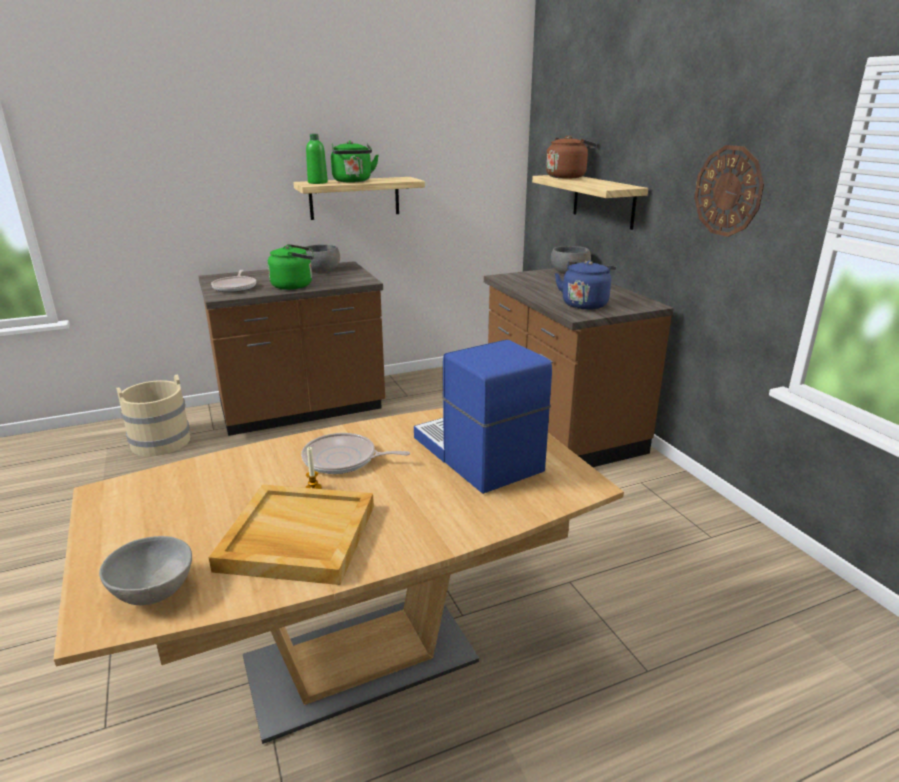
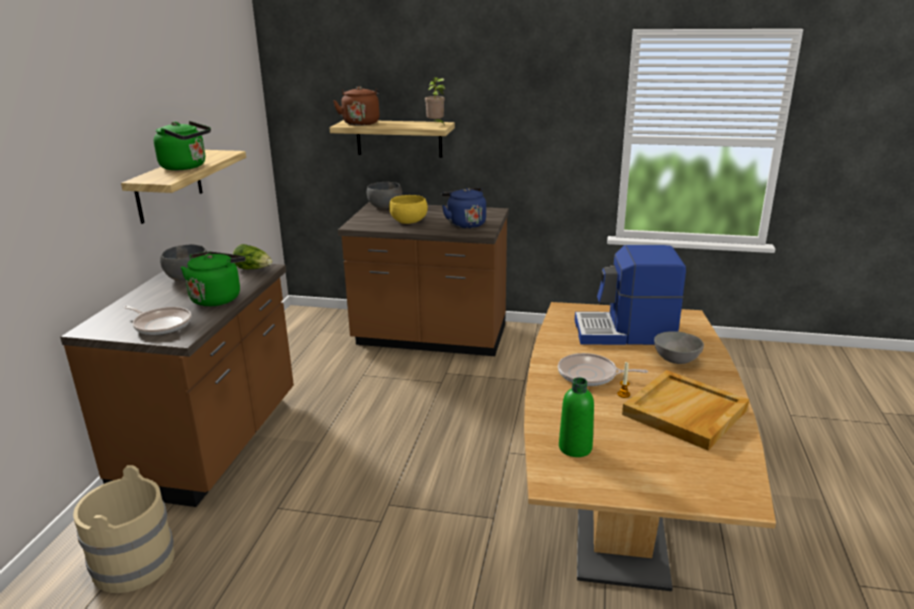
camera: 55 degrees left, 0 degrees up
(154, 591) = (718, 475): grey bowl -> grey bowl (675, 360)
(317, 182) = (159, 177): green bottle -> green bottle (575, 448)
(343, 460) = (590, 375): frying pan -> frying pan turned 60 degrees clockwise
(360, 279) = (254, 269): none -> lettuce
(548, 287) = (409, 221): none -> yellow bowl
(619, 186) = (436, 124): none -> potted plant
(728, 191) = (539, 116): wall clock -> none

